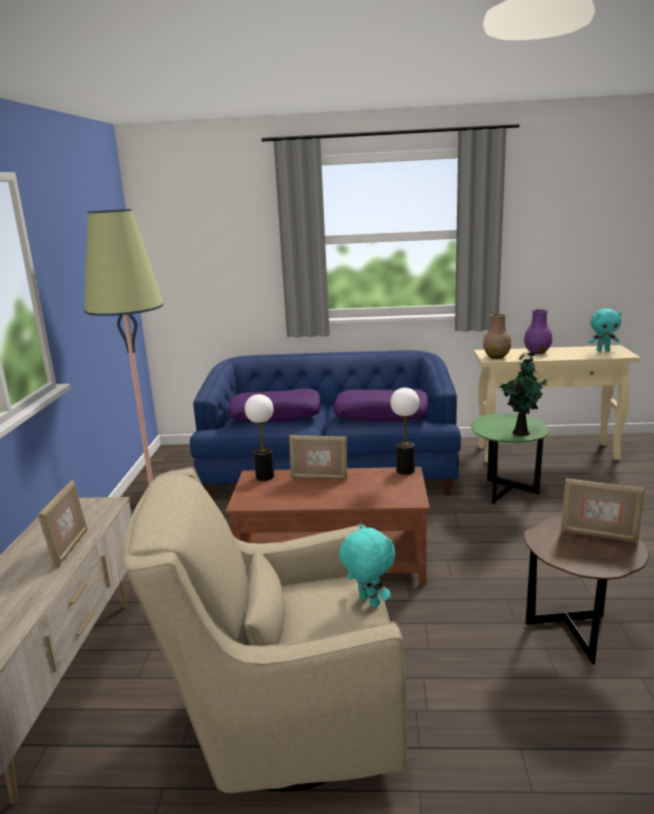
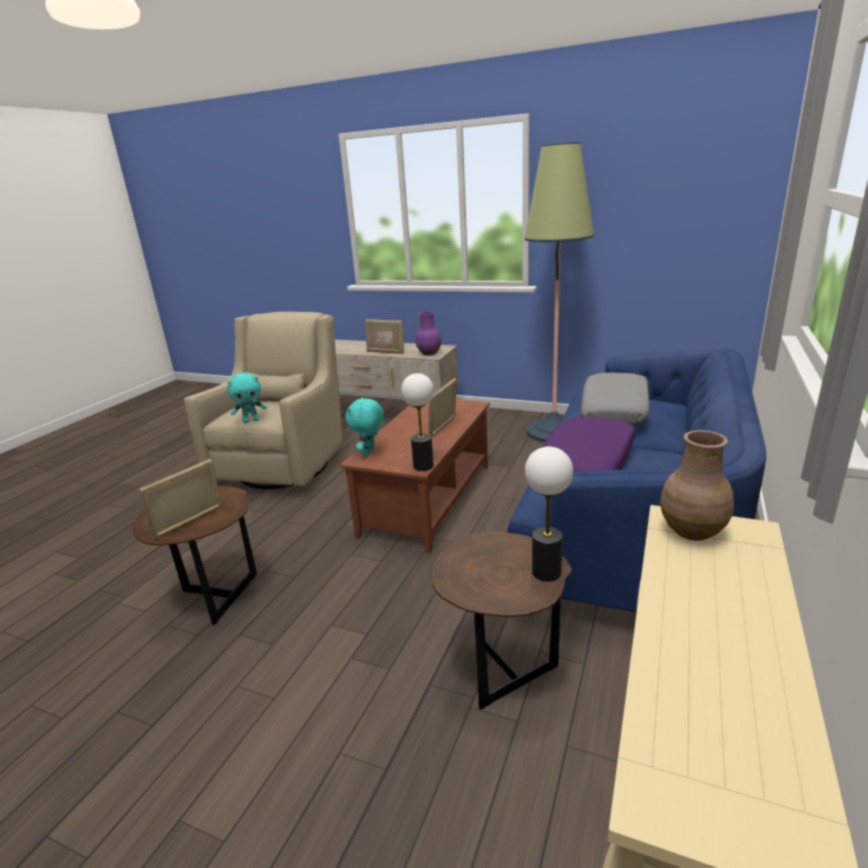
camera: 110 degrees right, 5 degrees up
(265, 477) = (467, 408): table lamp -> table lamp (546, 572)
(276, 415) = (615, 410): purple pillow -> grey pillow
(506, 494) = (501, 668): green side table -> brown side table
(521, 432) = (464, 570): potted plant -> none
(537, 352) = (735, 606): purple vase -> purple vase (429, 353)
(603, 350) = (742, 773): turquoise plush toy -> turquoise plush toy (369, 453)

